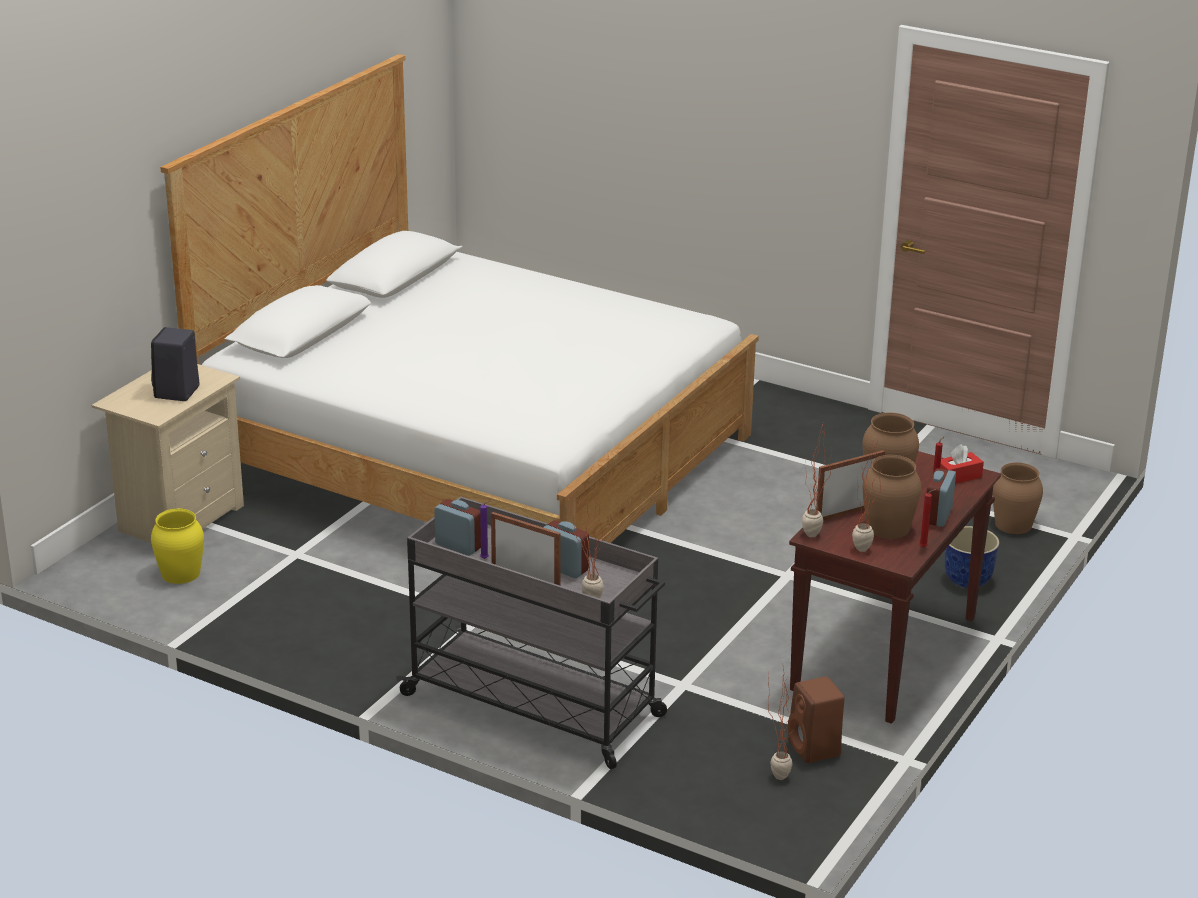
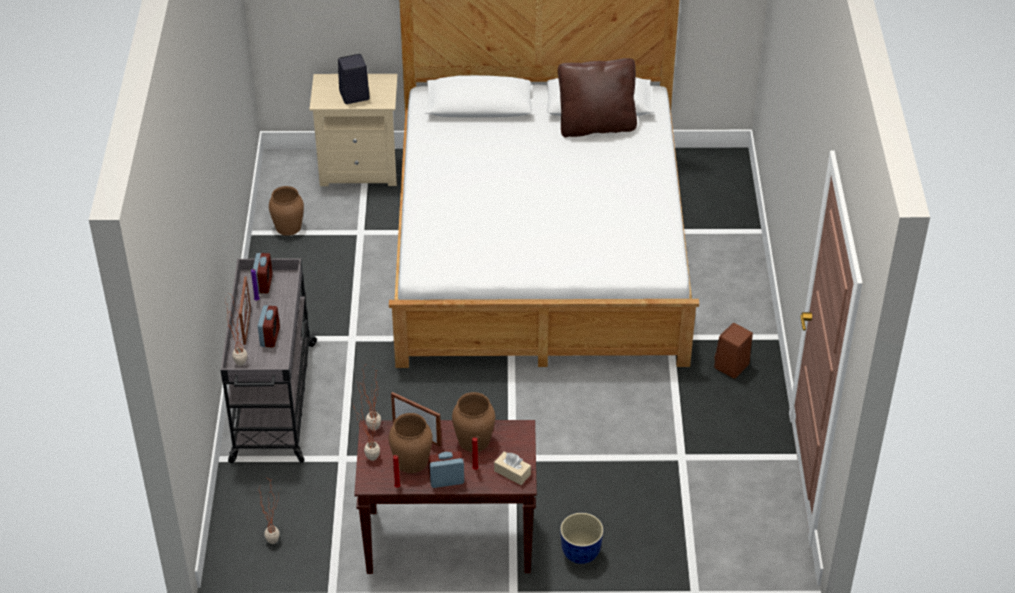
camera: 60 degrees right, 15 degrees up
(181, 573) = (304, 199): yellow vase -> none
(431, 287) = (596, 126): none -> brown pillow
(815, 749) = (314, 547): brown speaker -> brown speaker (731, 367)
(958, 476) = (512, 473): red tissue box -> beige tissue box
(1014, 524) = (683, 553): brown vase -> brown vase (288, 227)

